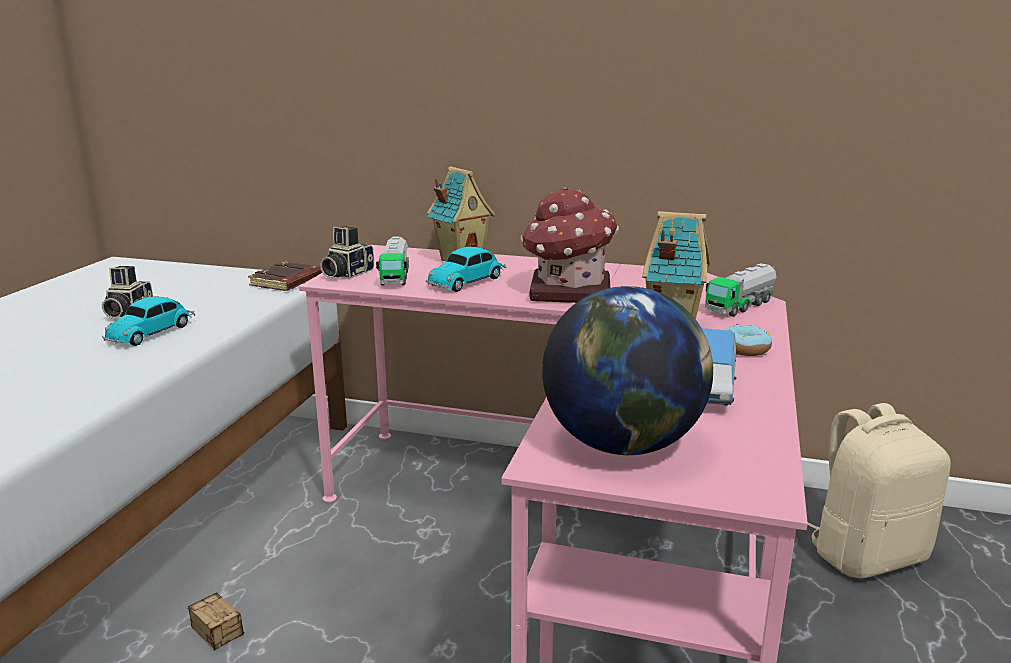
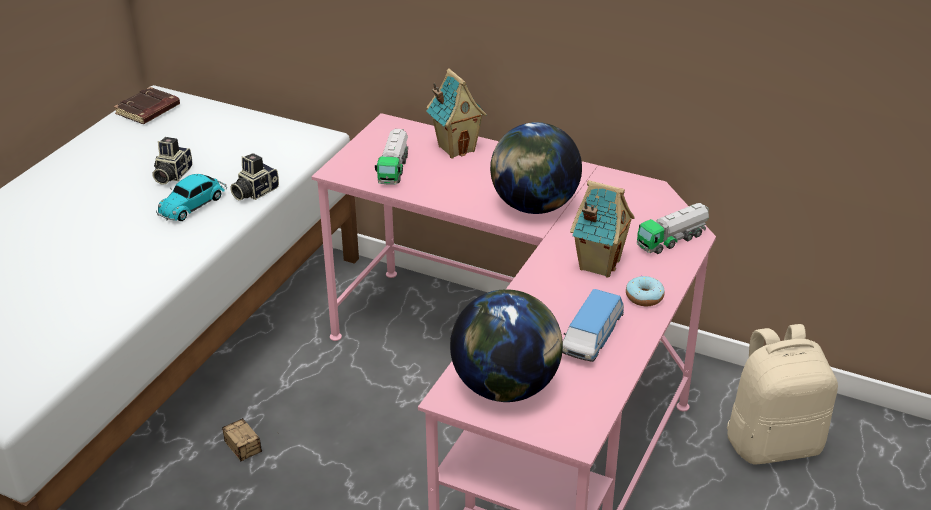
camera: 10 degrees right, 15 degrees up
(287, 282) = (306, 141): brown book -> brown book (148, 111)
(346, 274) = (352, 161): camera -> camera (254, 192)
(468, 281) = (454, 182): toy car -> none
(568, 292) = (534, 206): toy house -> globe

